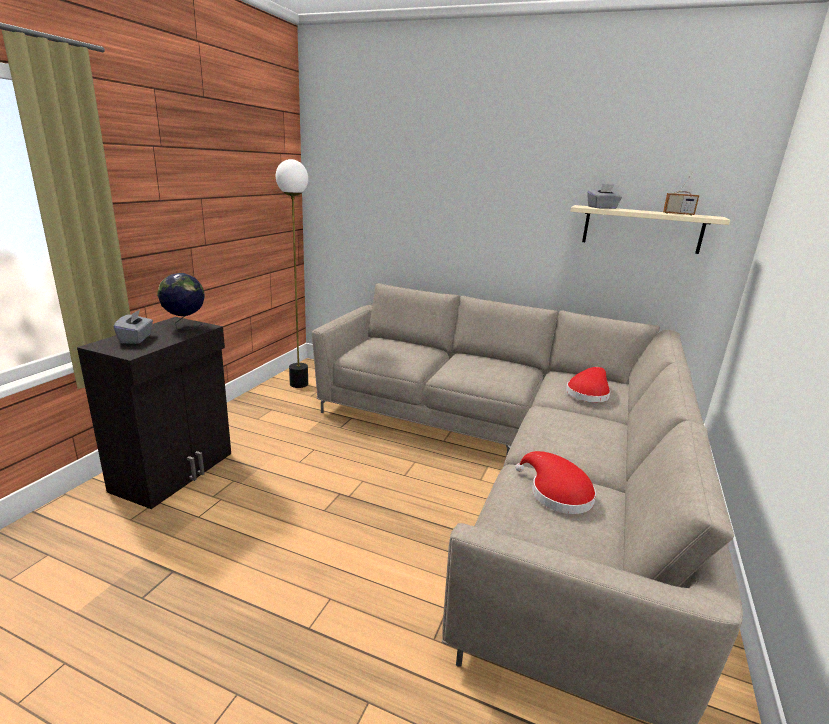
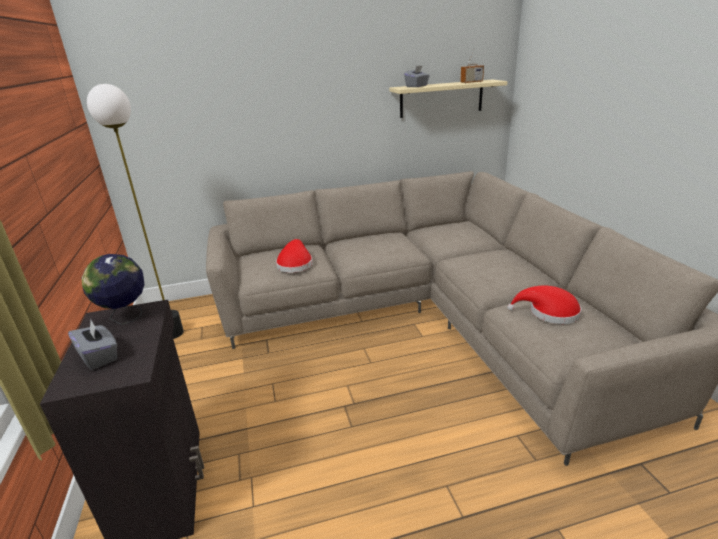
camera: 35 degrees left, 5 degrees up
(588, 393) = (460, 237): red hat -> red hat (295, 264)

